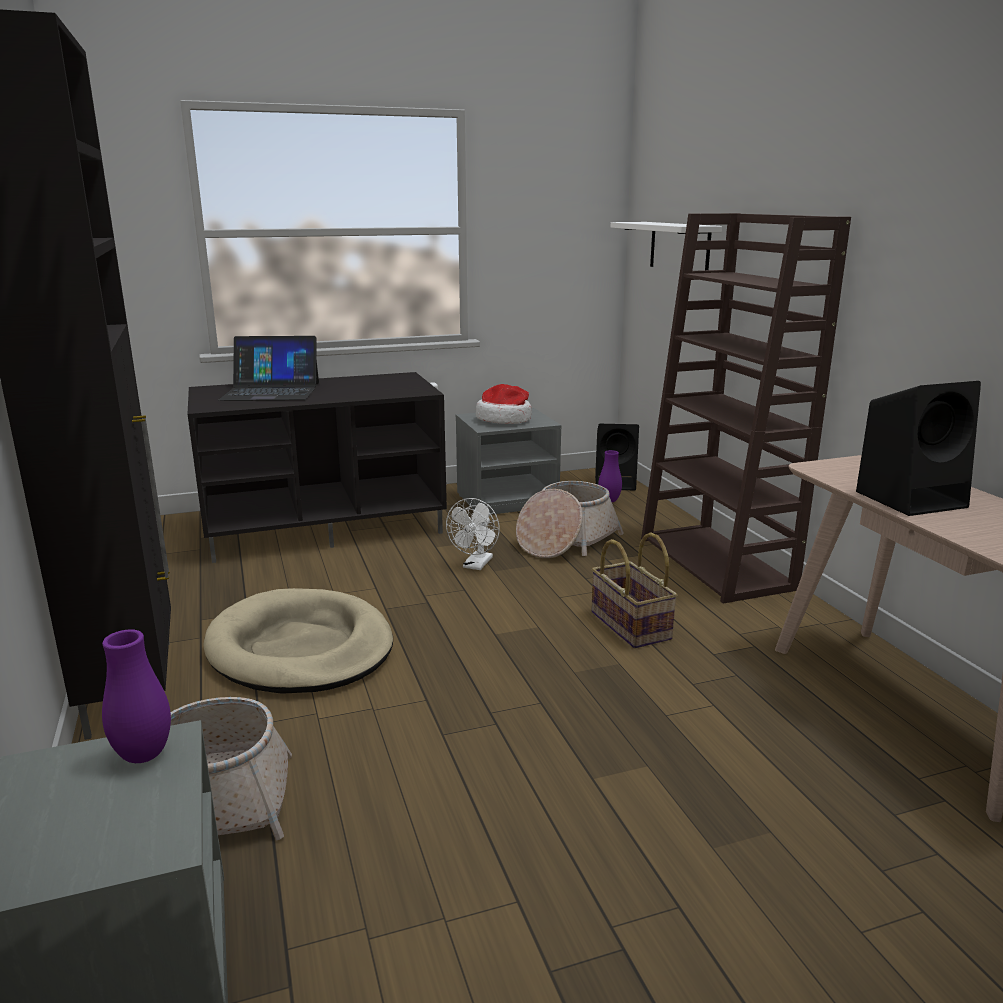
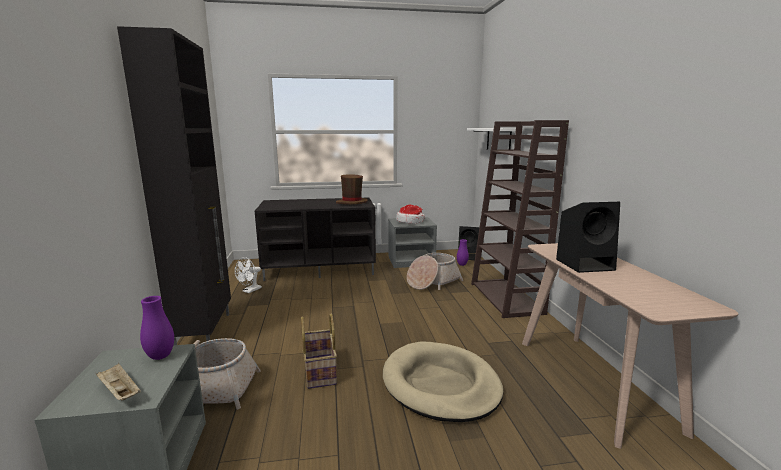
camera: 10 degrees right, 5 degrees down
(100, 841) = (119, 392): none -> beige tray
(271, 391) = (297, 203): laptop -> none
(301, 648) = (286, 322): beige dog bed -> beige dog bed (440, 384)
(388, 386) = (351, 202): none -> brown hat
(476, 565) = (383, 290): white fan -> white fan (250, 291)
(629, 625) = (448, 325): basket -> basket (319, 371)

